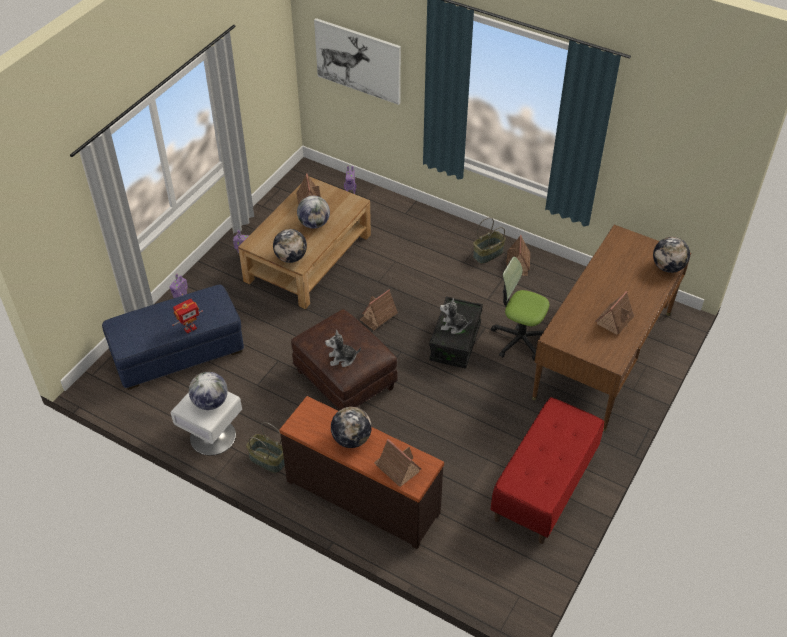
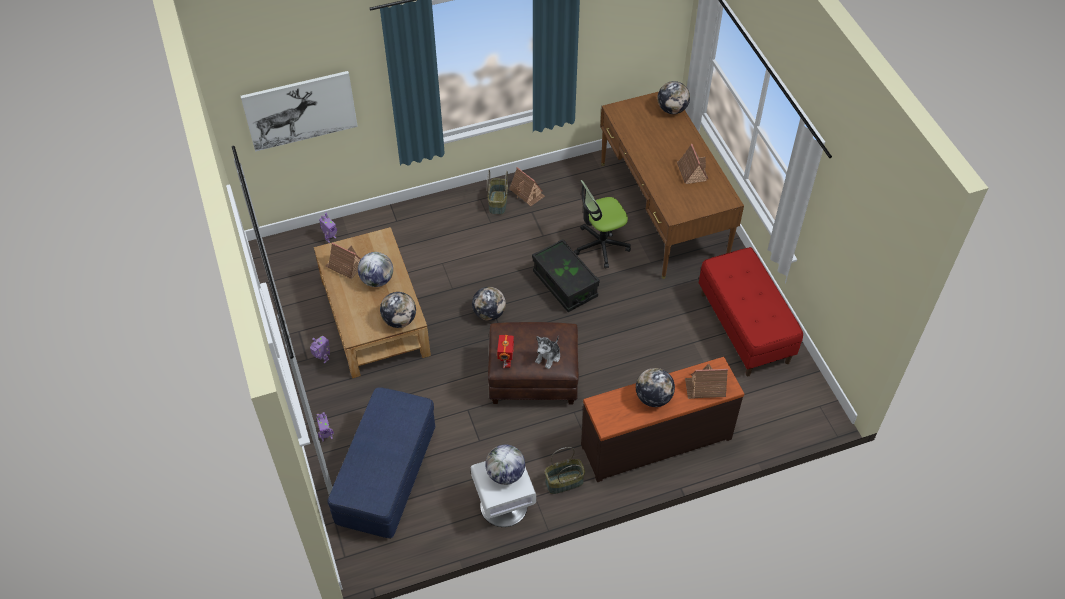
camera: 50 degrees left, 5 degrees up
(190, 328) = (407, 439): toy robot -> toy robot (506, 362)
(378, 316) = (489, 313): toy house -> globe
(453, 326) = (566, 271): plush toy -> none

